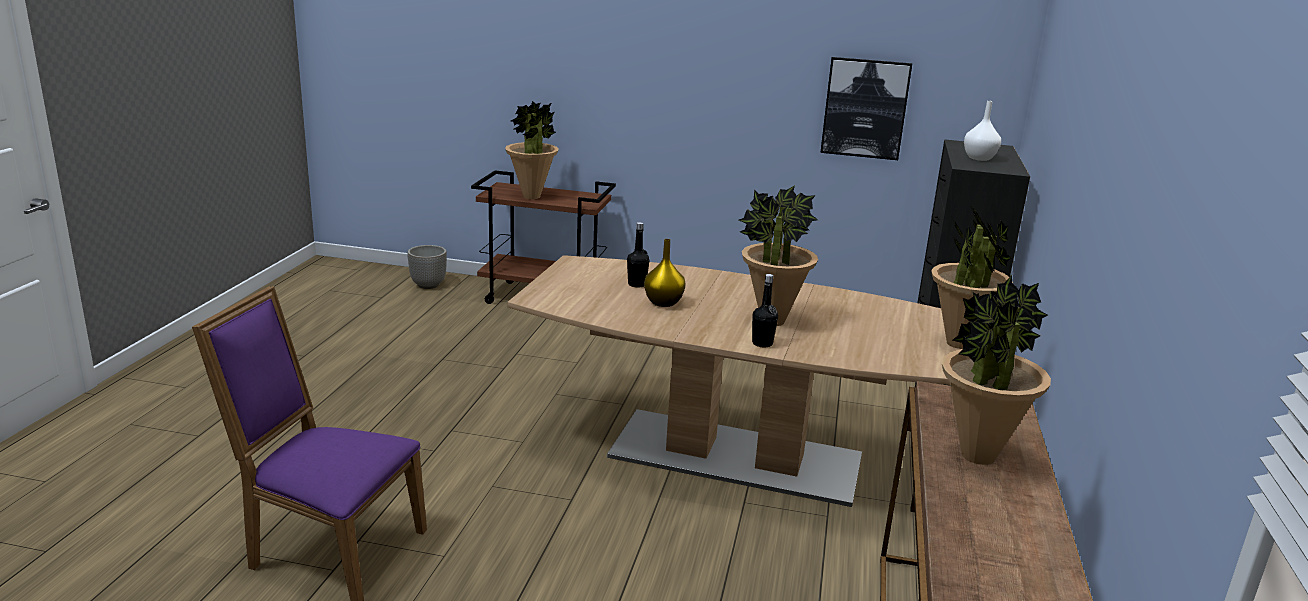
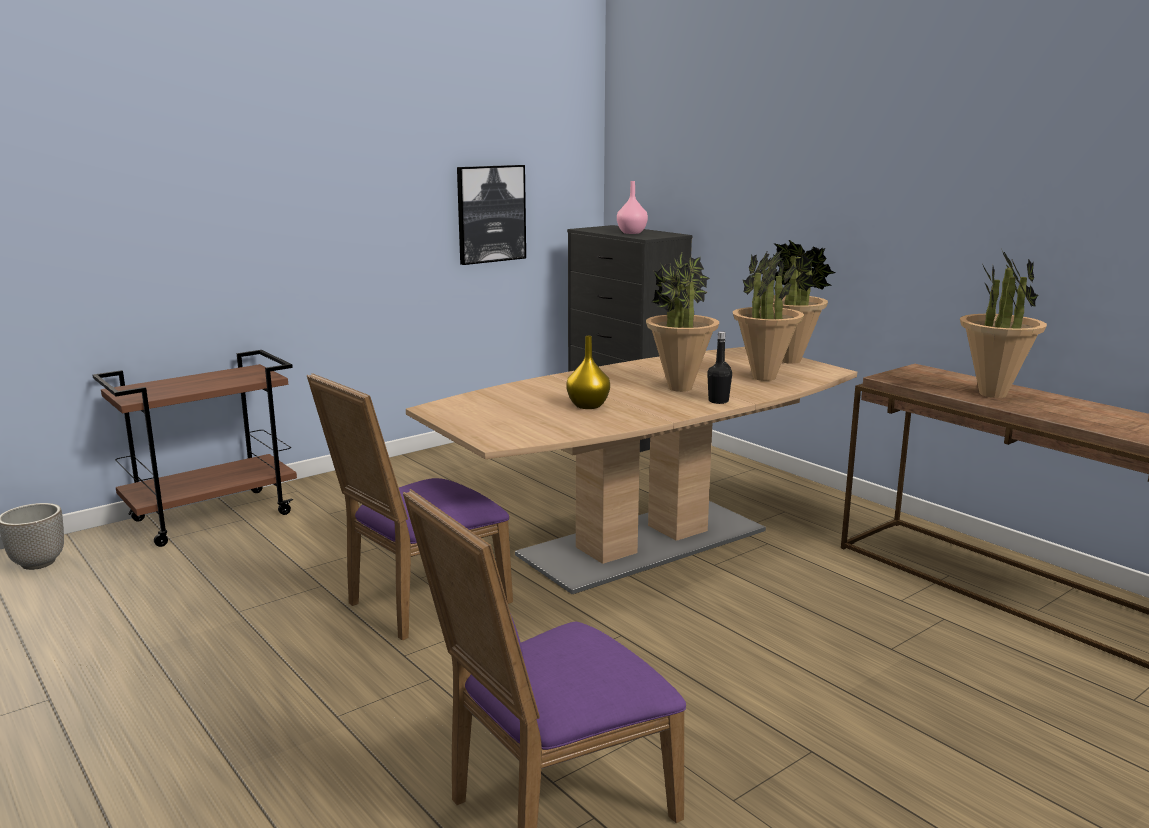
camera: 50 degrees left, 5 degrees down
(521, 408) = (419, 603): none -> purple chair
(532, 196) = (187, 388): potted plant -> potted plant (763, 378)
(637, 284) = (531, 403): black bottle -> none
(980, 158) = (632, 233): white vase -> pink vase

